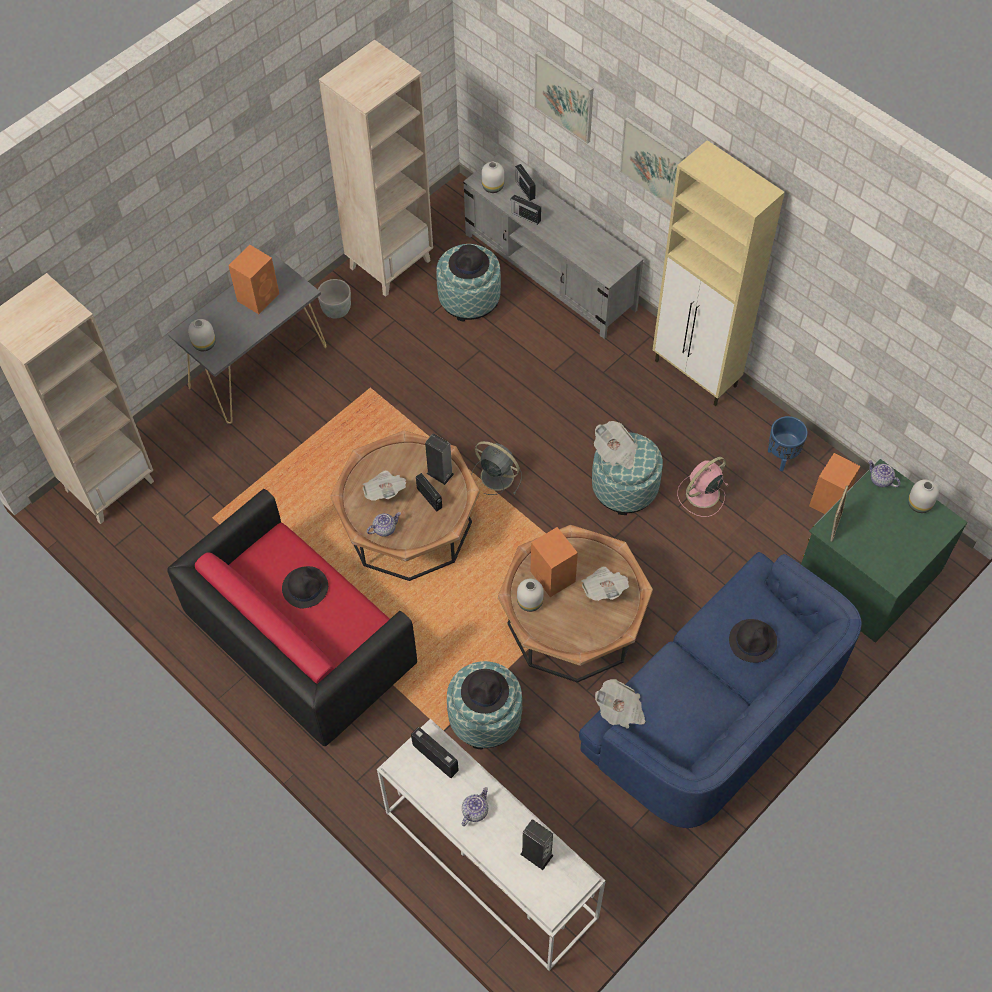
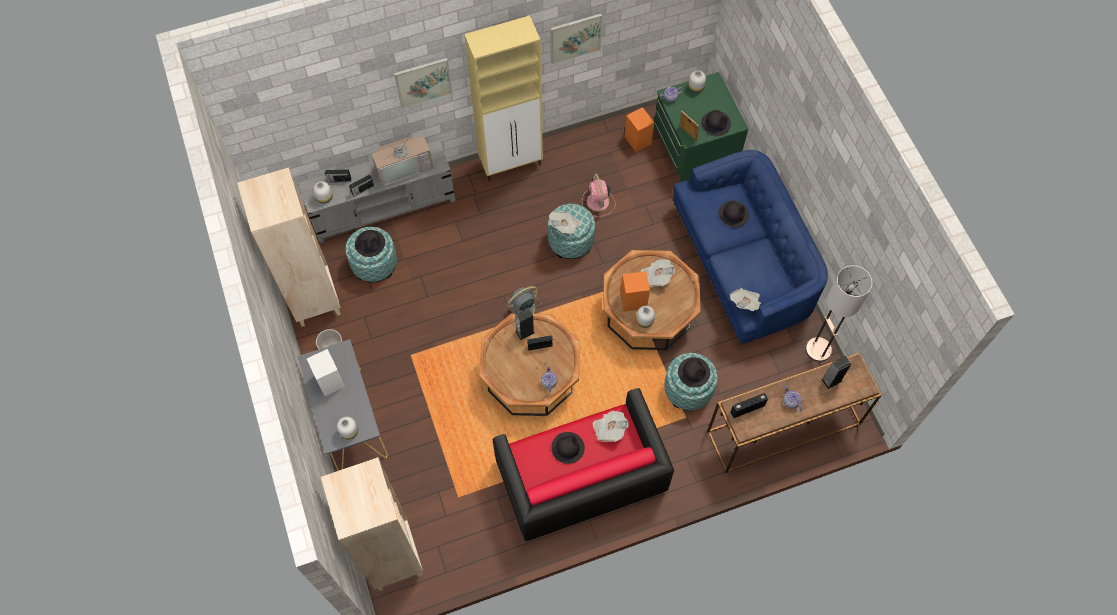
camera: 65 degrees left, 5 degrees up
(259, 296) = (329, 380): orange speaker -> white speaker
(385, 491) = (520, 370): newspaper -> newspaper (609, 429)
(488, 864) = (783, 429): white console table -> brown console table
(564, 96) = (338, 103): picture -> picture (575, 38)
(582, 241) = (404, 167): none -> television
(638, 867) = (818, 349): none -> floor lamp
(782, 458) = (596, 149): blue planter -> none
(877, 552) = (715, 123): none -> black hat

